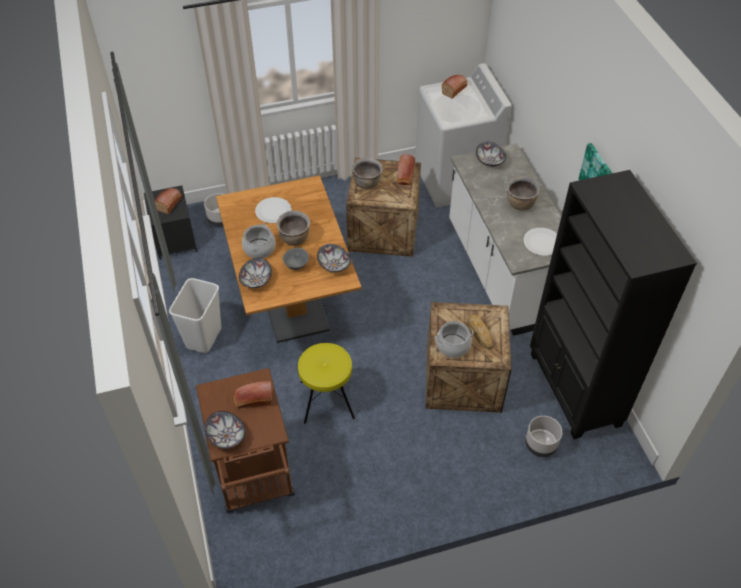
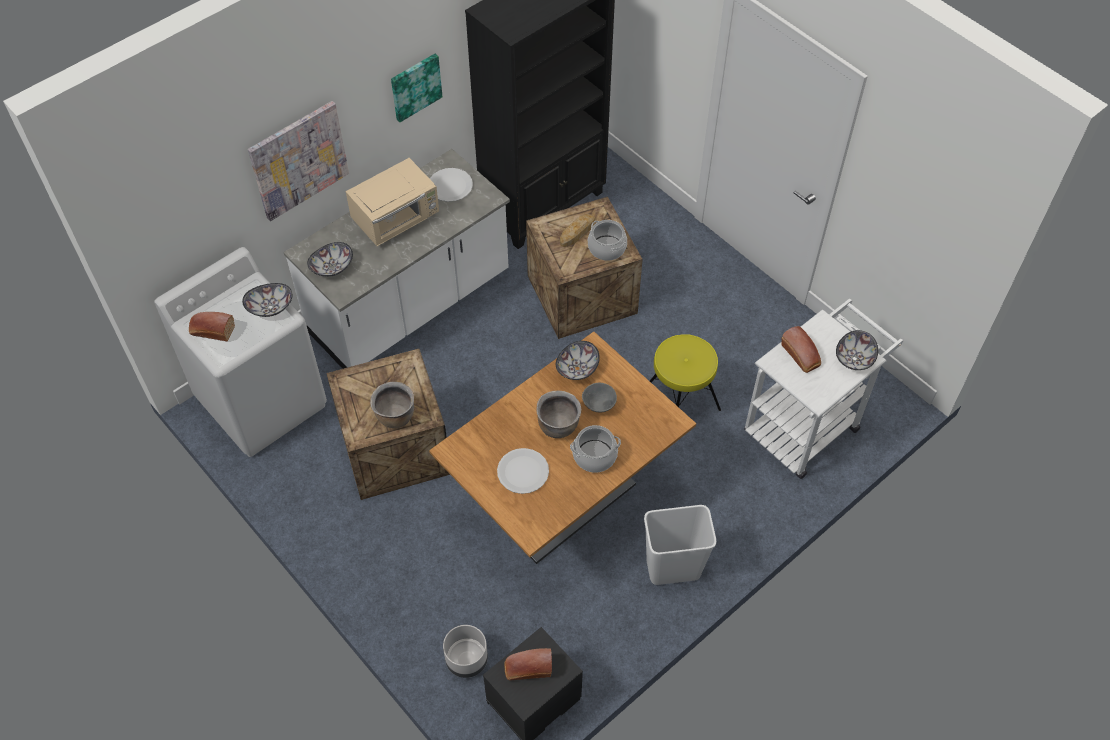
camera: 115 degrees left, 5 degrees up
(255, 280) = (645, 436): bowl -> bowl (270, 308)
(255, 478) = (808, 424): brown cart -> white cart
(405, 176) = (361, 380): bread -> none
(520, 204) = (397, 219): brown cooking pot -> beige microwave
(540, 445) = (623, 214): grey planter -> none
(546, 105) = (298, 160): none -> picture

